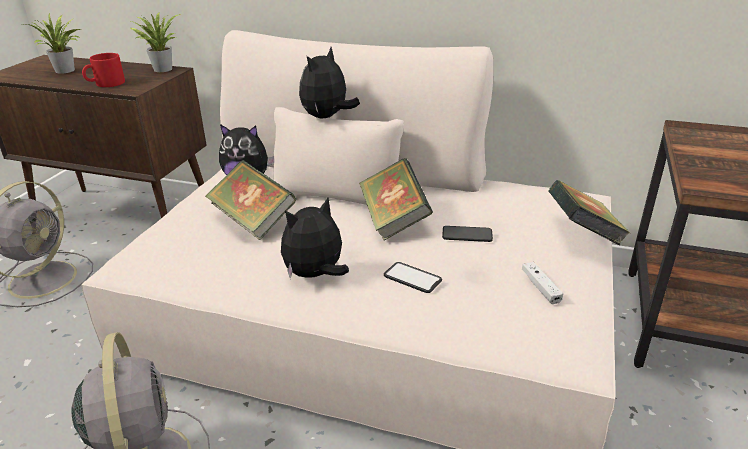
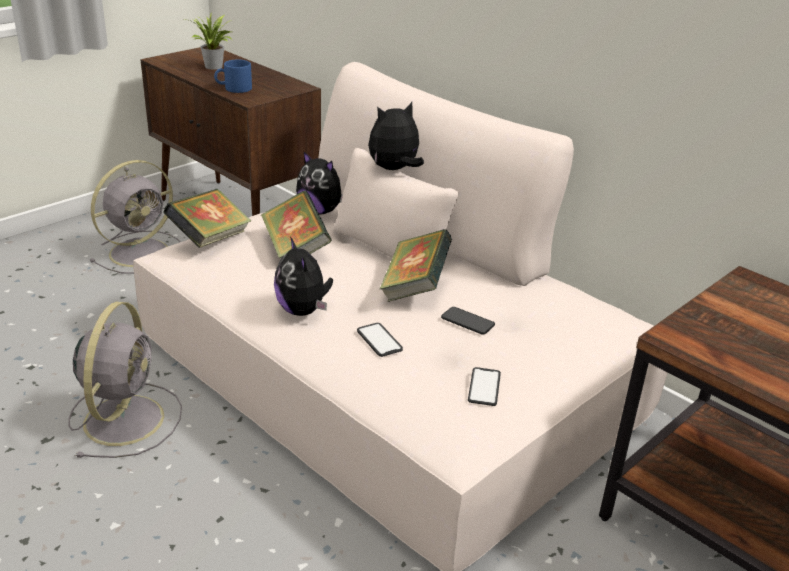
camera: 25 degrees right, 0 degrees up
(106, 84) = (233, 89): red mug -> blue mug
(162, 69) = (293, 83): potted plant -> none
(315, 275) = (303, 311): plush toy -> plush toy turned 105 degrees counterclockwise
(540, 287) = (484, 387): white game controller -> phone
(582, 234) = (582, 358): book -> book (210, 239)

